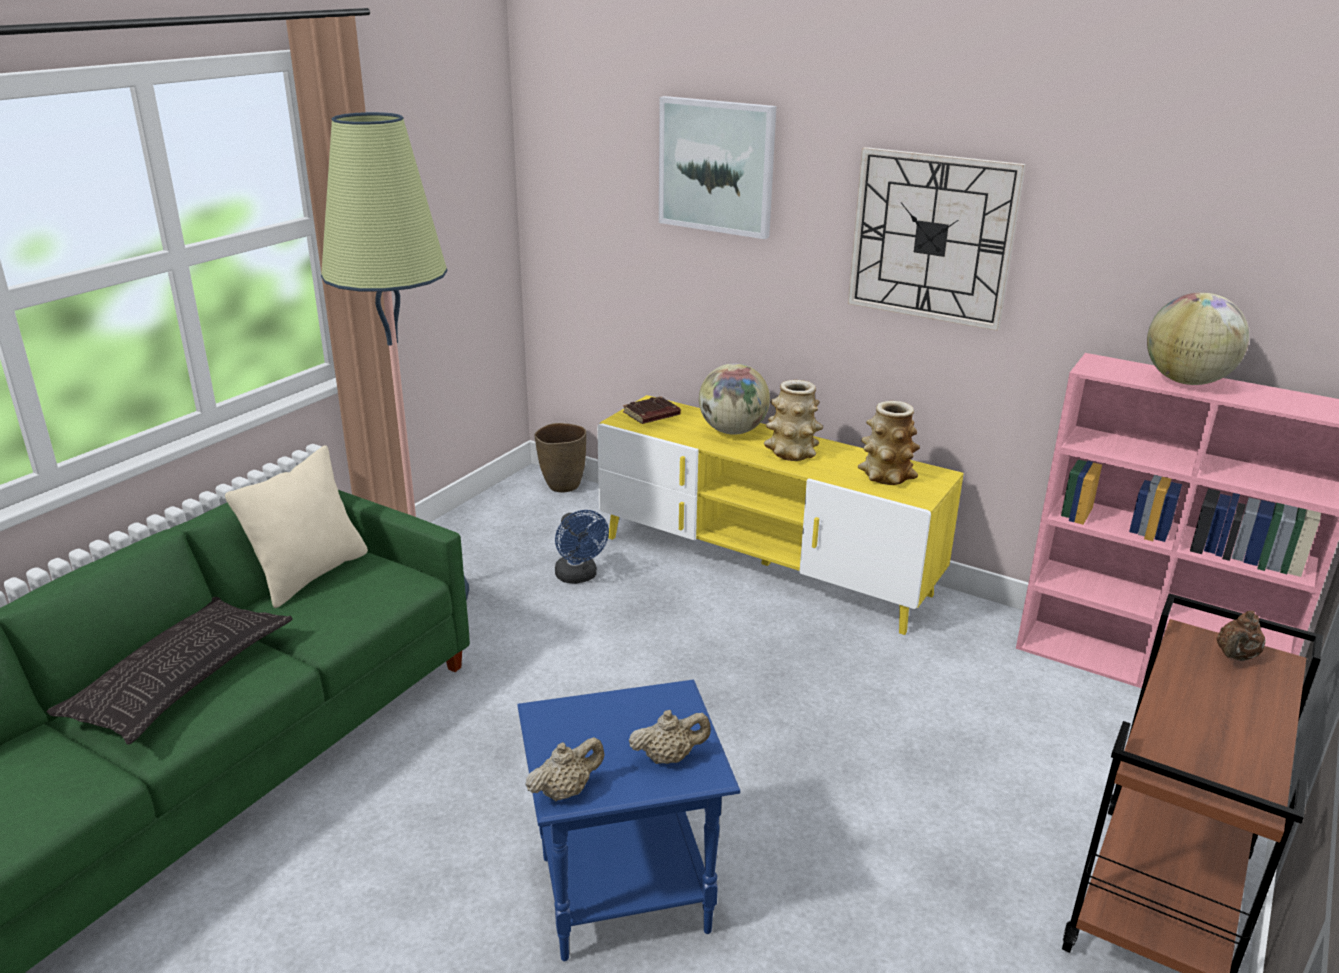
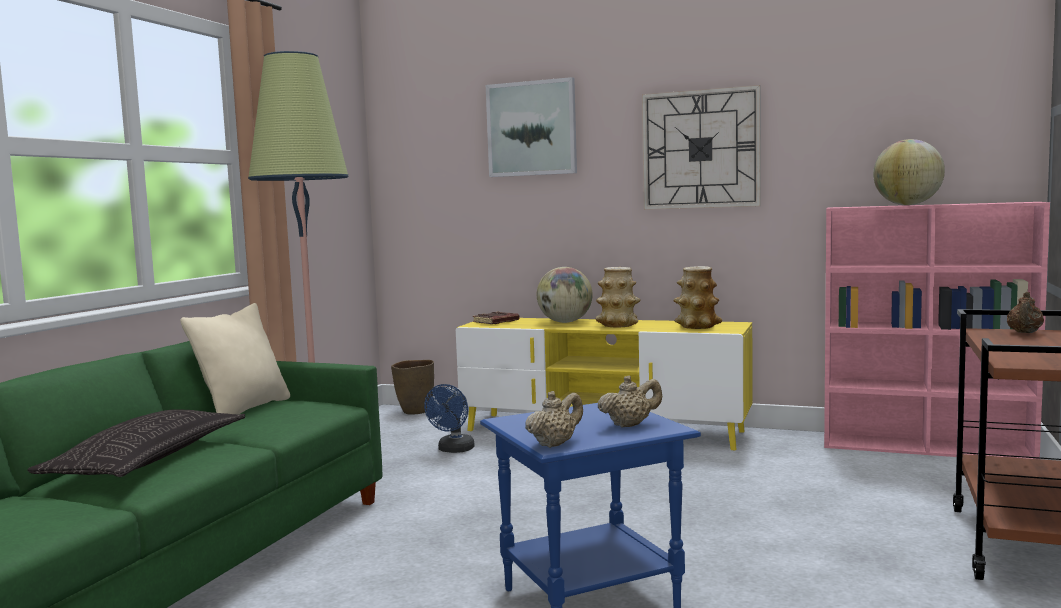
camera: 10 degrees left, 20 degrees down
(579, 577) = (453, 450): blue fan -> blue fan turned 60 degrees clockwise

